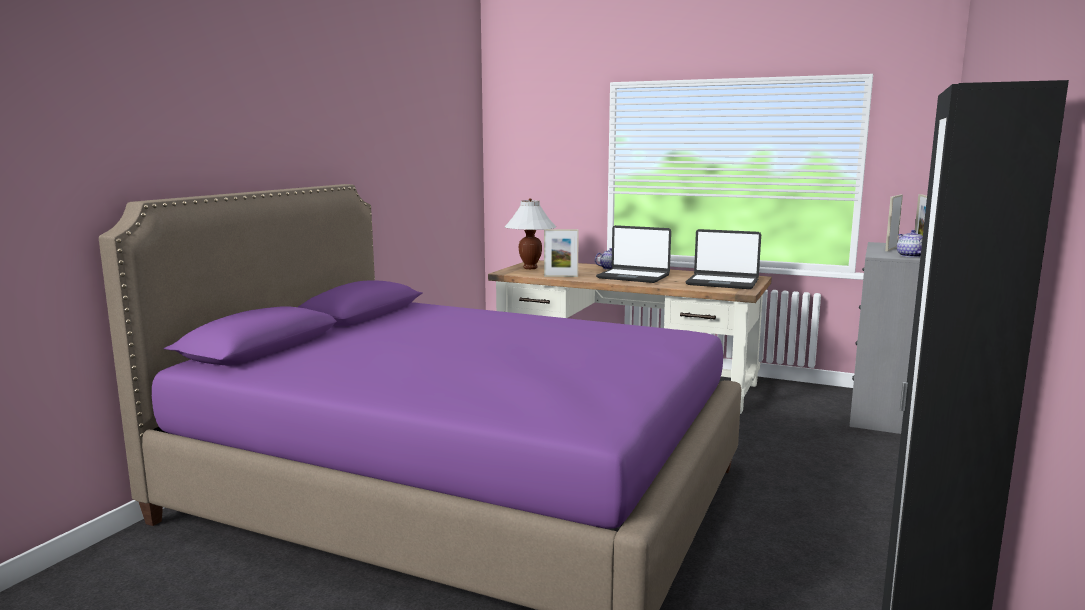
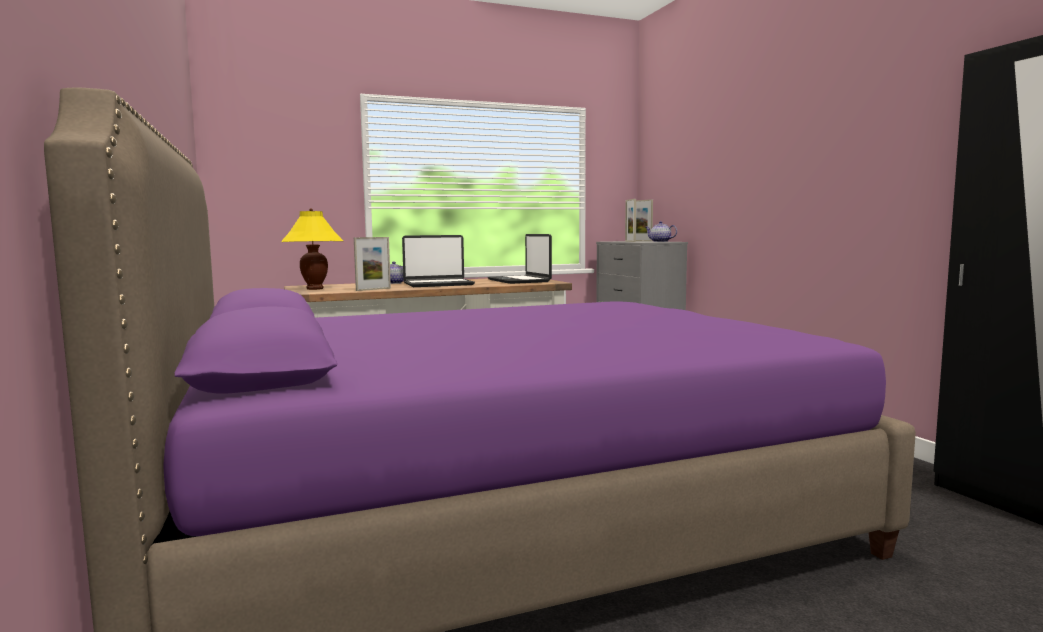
camera: 45 degrees left, 5 degrees down
(530, 268) = (314, 289): white table lamp -> yellow table lamp
(722, 283) = (519, 281): laptop -> laptop turned 90 degrees clockwise

